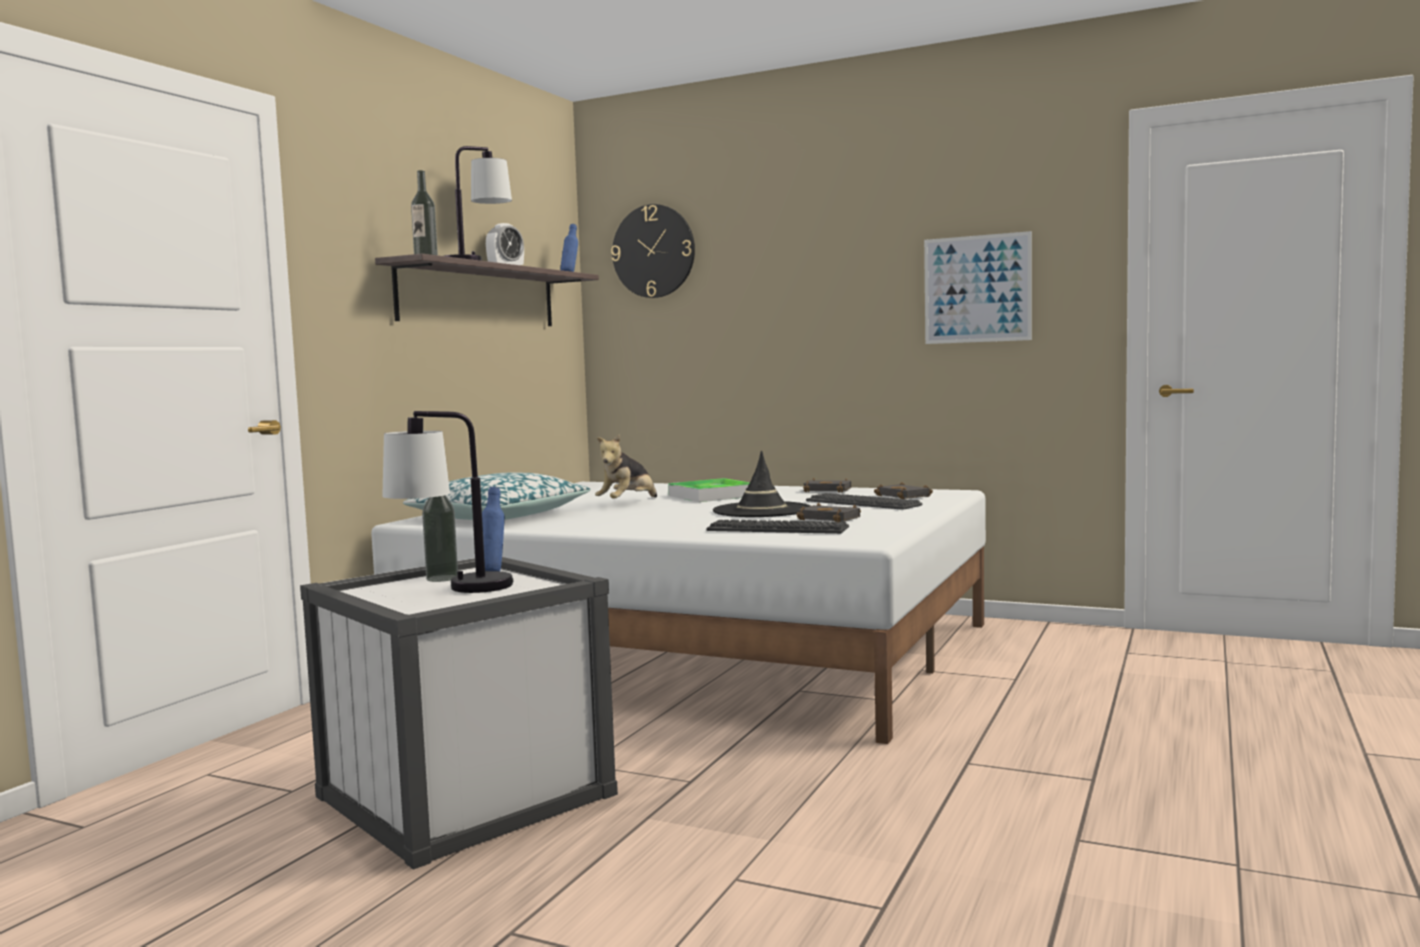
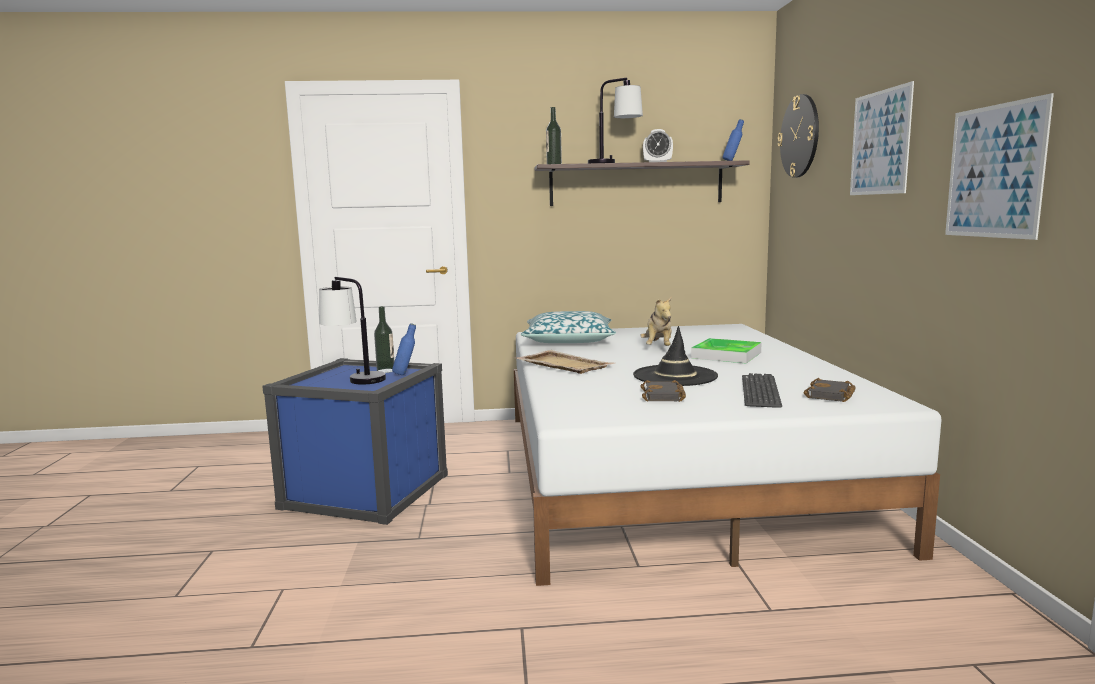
camera: 60 degrees right, 5 degrees up
(465, 795) = (366, 491): white storage box -> blue storage box
(626, 526) = (563, 364): none -> beige tray
(627, 503) = (658, 348): plush toy -> plush toy turned 90 degrees counterclockwise
(777, 529) = (593, 393): keyboard -> none
(813, 262) = (880, 143): none -> picture
(828, 490) = (819, 372): black book -> none

